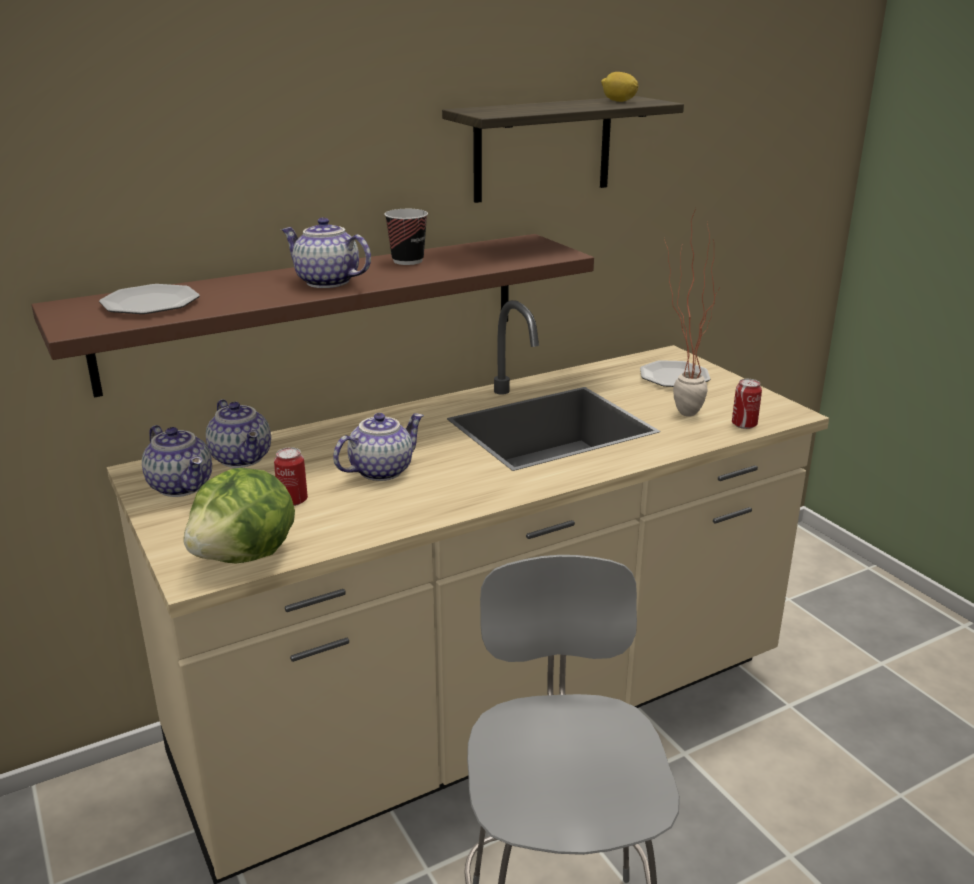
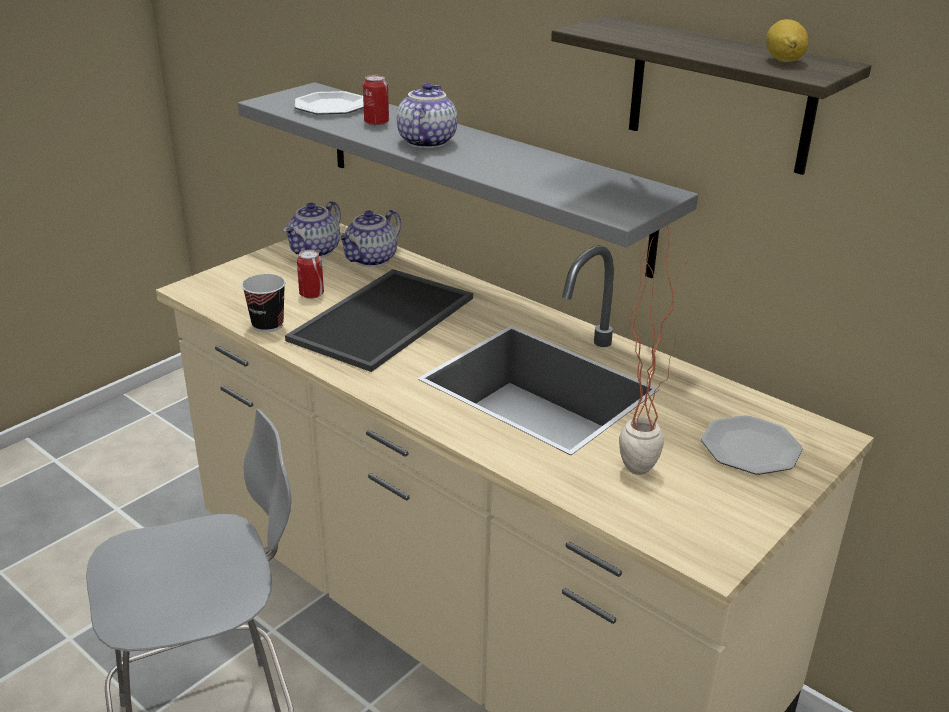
camera: 70 degrees right, 5 degrees up
(246, 556) = (222, 298): lettuce -> none
(317, 310) = (479, 173): brown shelf -> grey shelf
(381, 470) = (381, 317): teapot -> tray
(407, 261) = (521, 157): cup -> cup (268, 325)
(744, 425) = (637, 517): can -> can (376, 122)

